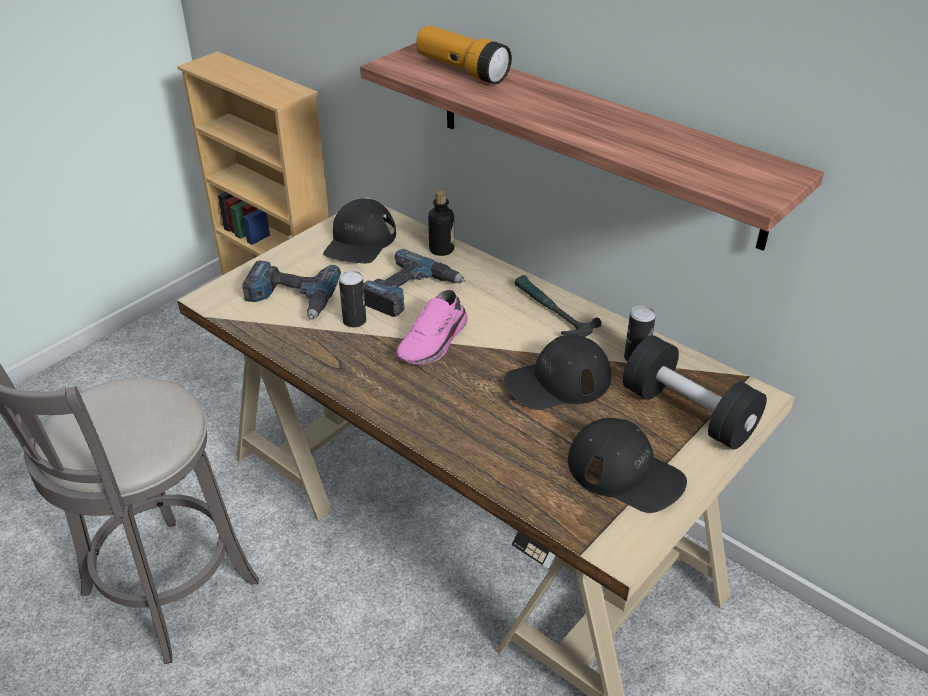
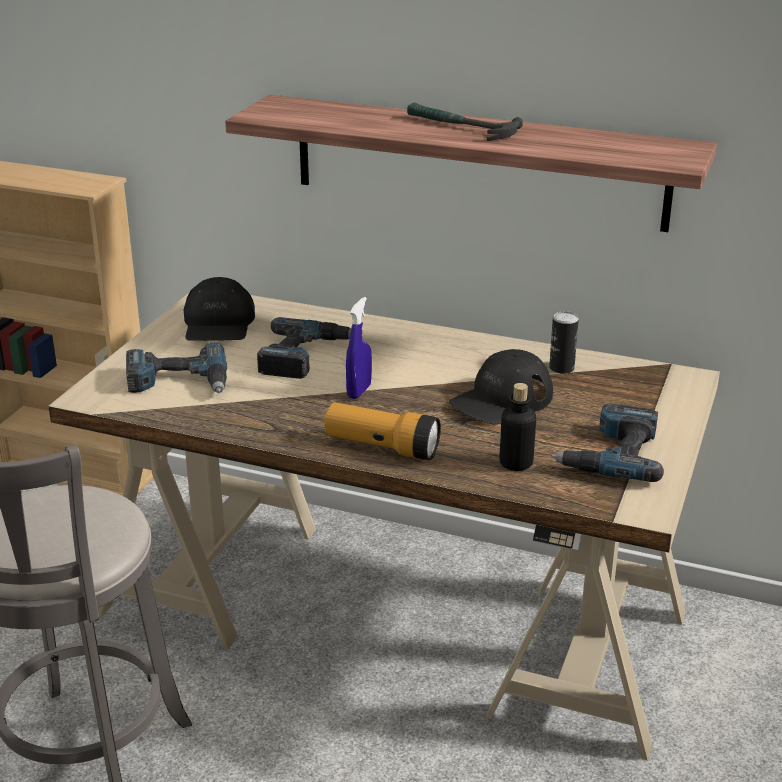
camera: 20 degrees left, 10 degrees down
(354, 320) = (262, 389): can -> none
(434, 342) = (359, 391): pink shoe -> blue spray bottle
(441, 249) = (311, 317): bottle -> bottle (516, 463)
(462, 70) = (332, 112): flashlight -> flashlight (382, 447)
(550, 311) = (456, 347): hammer -> hammer (459, 127)
(625, 472) = (611, 454): black cap -> power drill
(688, 413) = (636, 400): black dumbbell -> none

